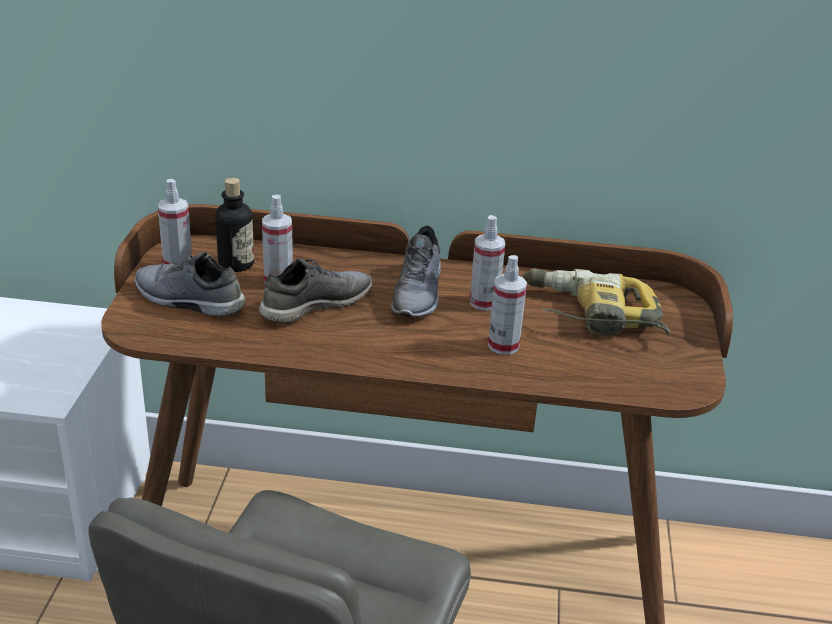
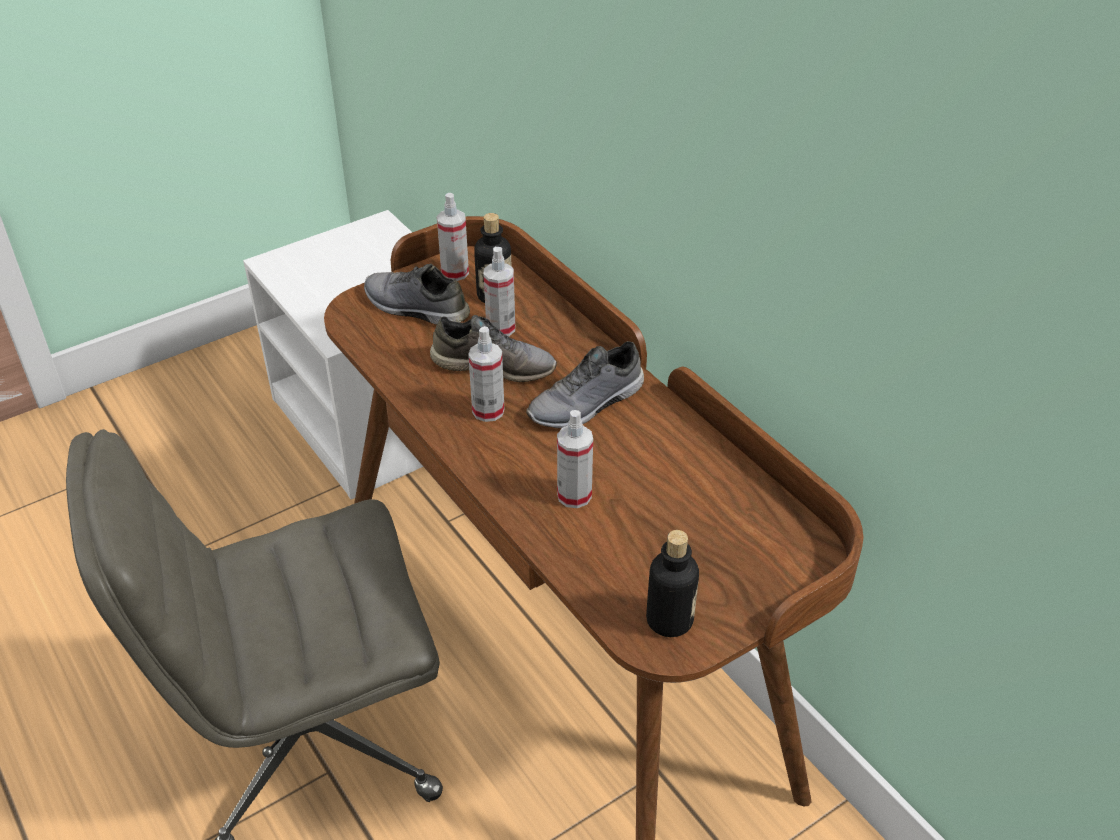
camera: 50 degrees right, 10 degrees up
(187, 301) = (415, 308): grey shoe -> grey shoe turned 45 degrees counterclockwise
(484, 302) = (626, 446): spray bottle -> spray bottle (488, 411)
(591, 315) = (699, 520): power drill -> none
(669, 373) = (669, 620): none -> bottle

